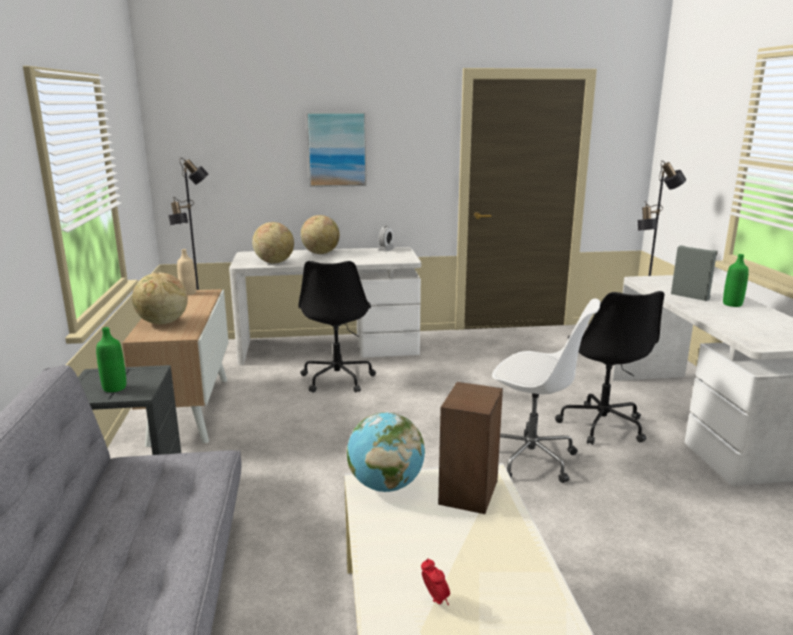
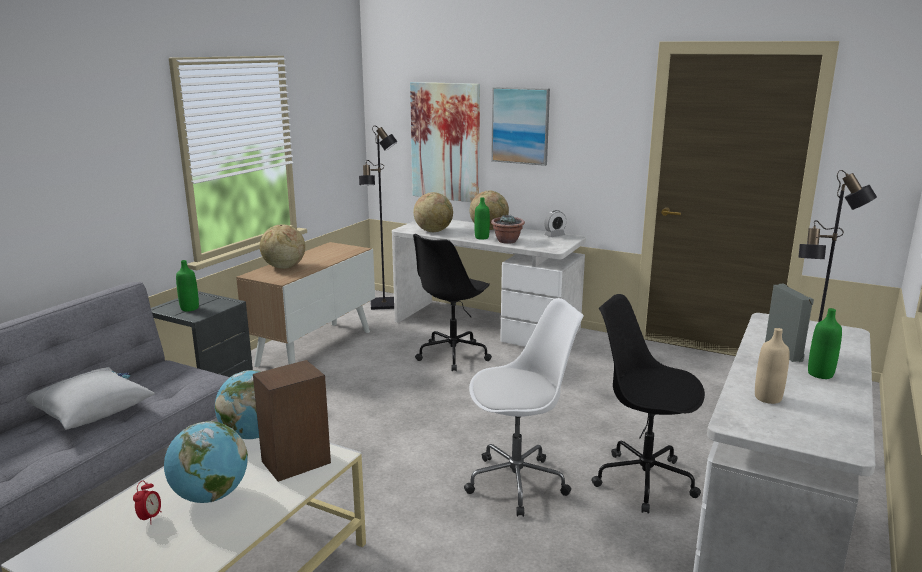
camera: 35 degrees right, 0 degrees up
(124, 541) = (91, 412): none -> grey pillow
(188, 293) = (342, 247): beige bottle -> beige bottle (767, 398)
(253, 171) = (445, 142): none -> picture
(330, 260) = (481, 237): none -> green bottle
(358, 260) = (507, 241): none -> potted plant
(452, 553) = (210, 496): none -> globe
(533, 460) = (519, 483): white office chair -> white office chair turned 75 degrees counterclockwise
(603, 427) = (641, 480): black office chair -> black office chair turned 90 degrees clockwise

